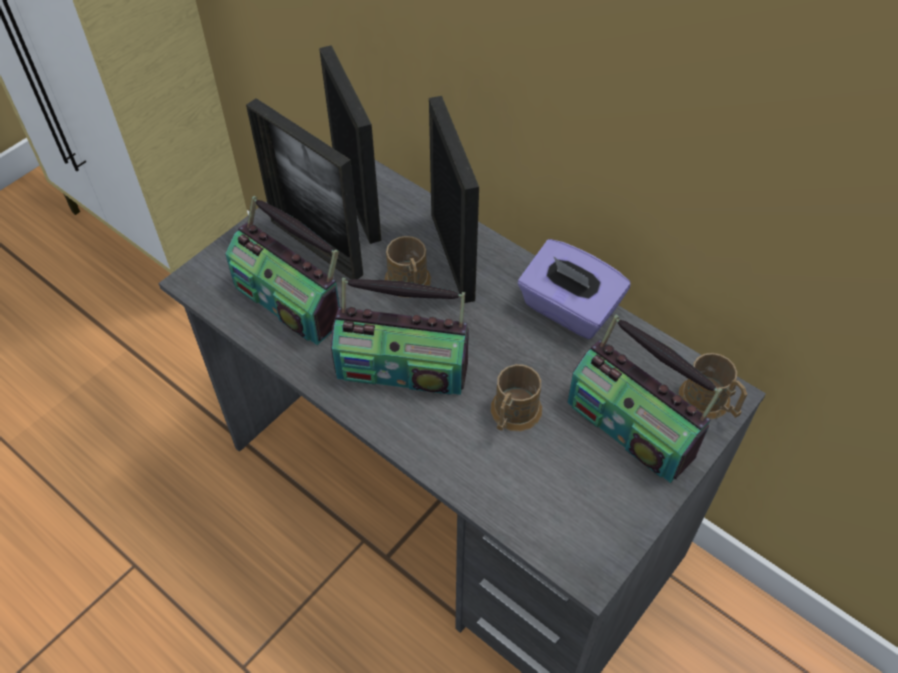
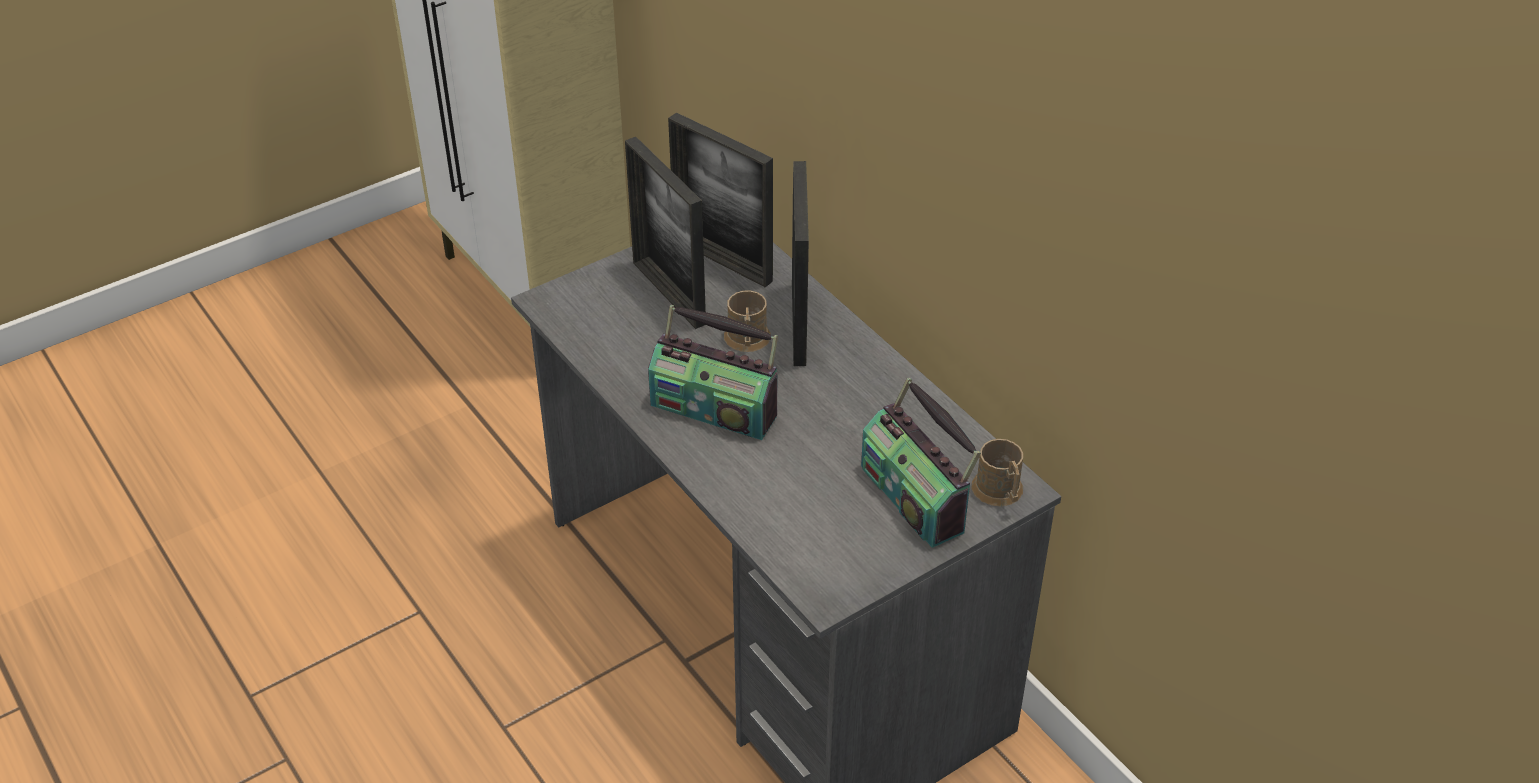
camera: 15 degrees right, 10 degrees down
(290, 301) = (628, 334): radio -> none
(357, 202) = (722, 260): picture frame -> picture frame turned 135 degrees clockwise
(512, 415) = (804, 466): brown mug -> none
(568, 309) = (895, 390): purple tissue box -> none

